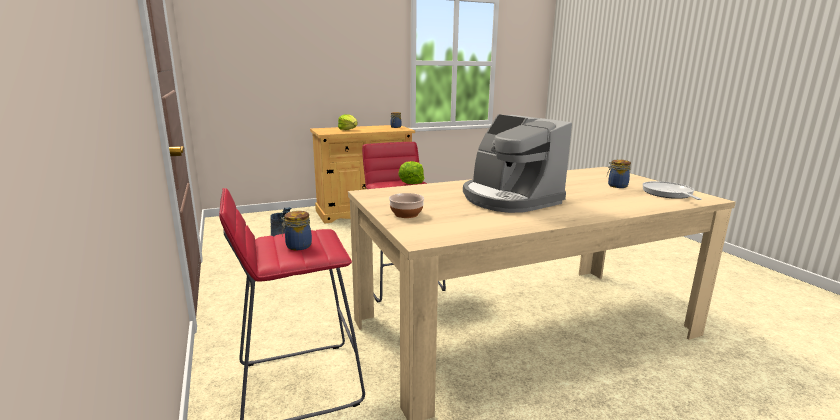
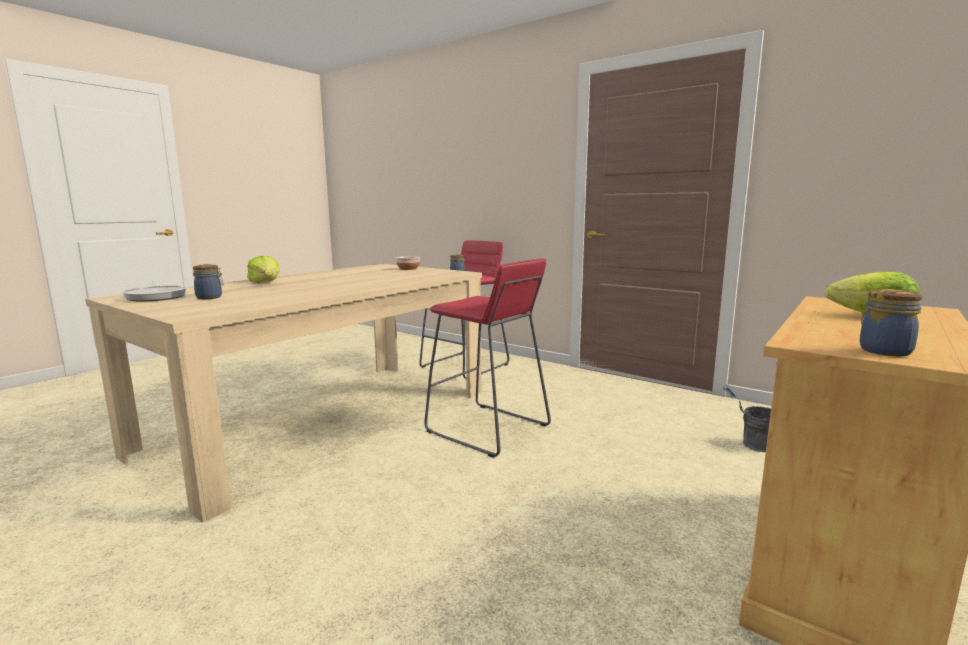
camera: 150 degrees right, 5 degrees down
(411, 182) = (479, 305): lettuce -> lettuce (265, 283)
(509, 199) = (340, 279): coffee machine -> none

